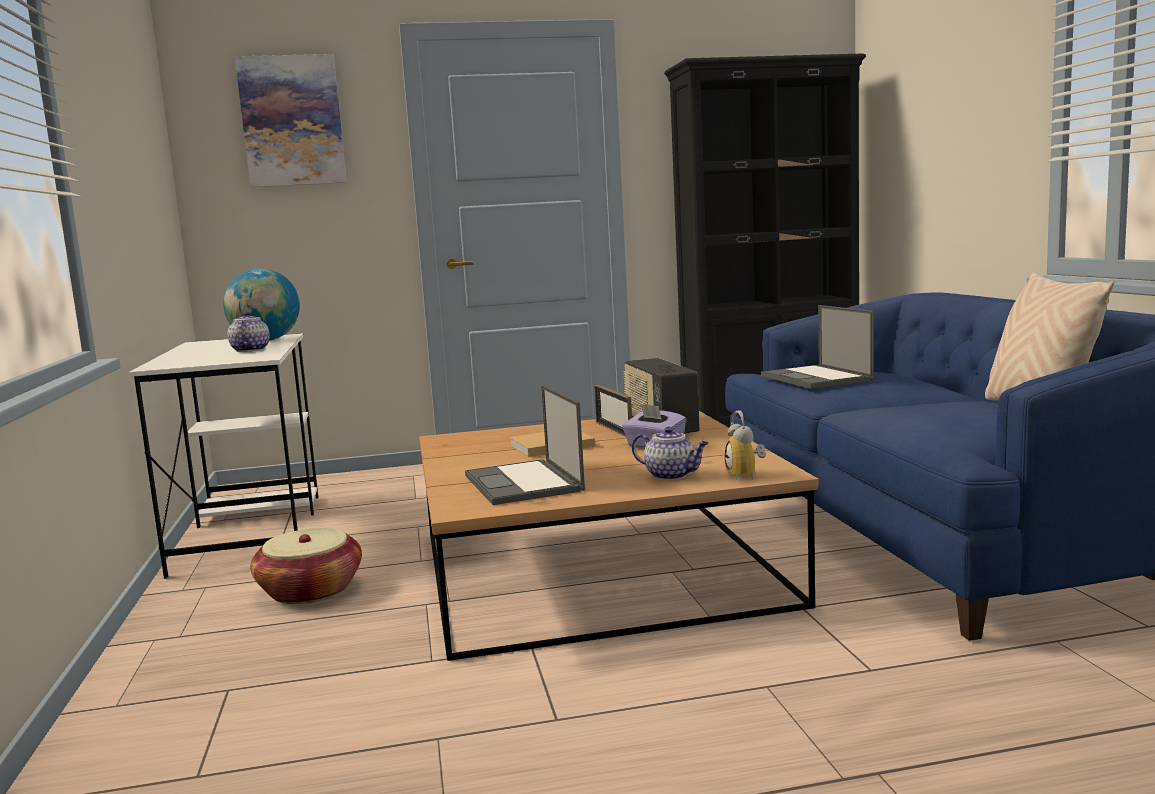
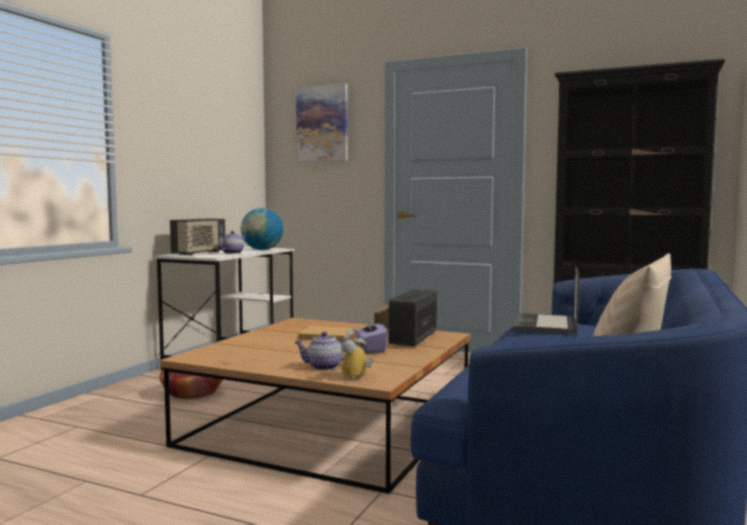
camera: 35 degrees right, 5 degrees down
(192, 358) = (199, 253): none -> radio
(524, 483) = (251, 352): laptop -> none
(671, 475) = (324, 367): teapot -> teapot turned 105 degrees clockwise

